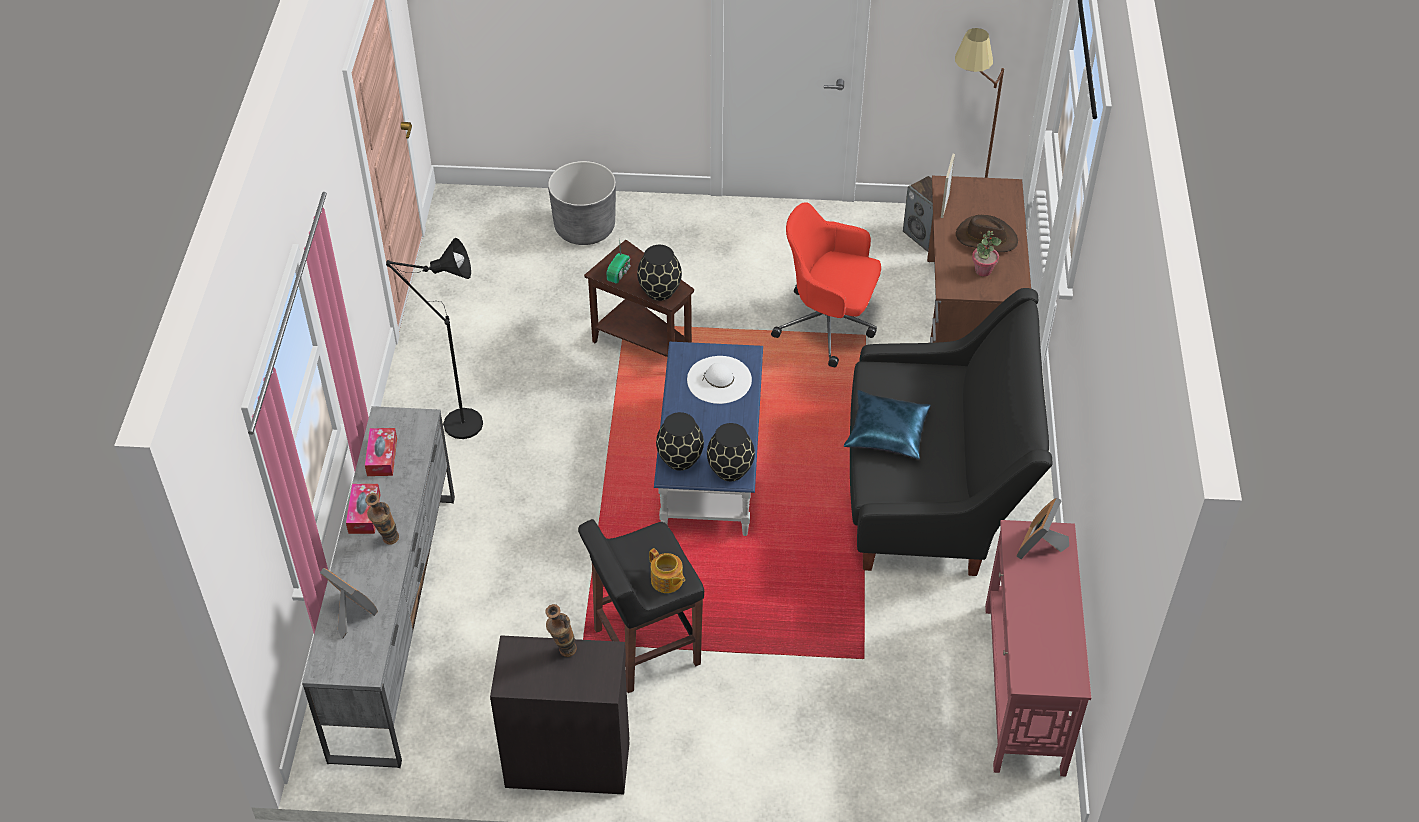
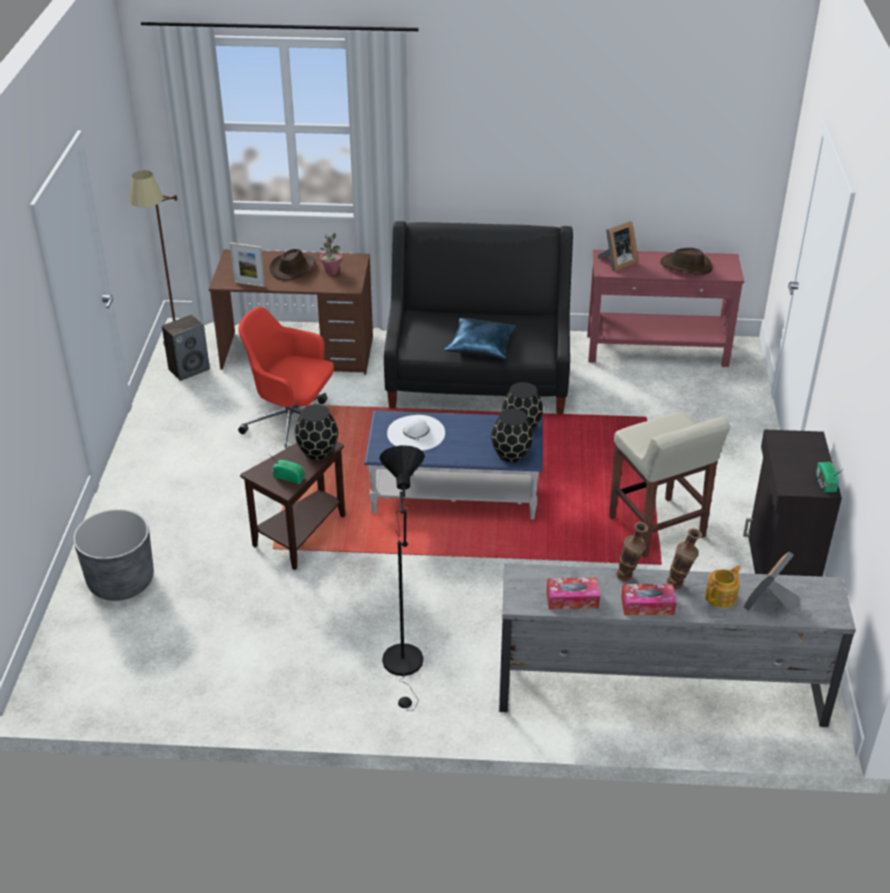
camera: 90 degrees left, 10 degrees down
(517, 685) = (825, 483): none -> radio
(563, 653) = (786, 460): vase -> vase (628, 579)
(645, 647) = (657, 528): black stool -> beige stool
(667, 581) = (679, 427): teapot -> teapot (721, 596)
(828, 325) = (292, 424): red office chair -> red office chair turned 90 degrees clockwise
(1040, 547) = (616, 263): picture frame -> picture frame turned 60 degrees counterclockwise
(1042, 627) = (686, 266): none -> brown hat

